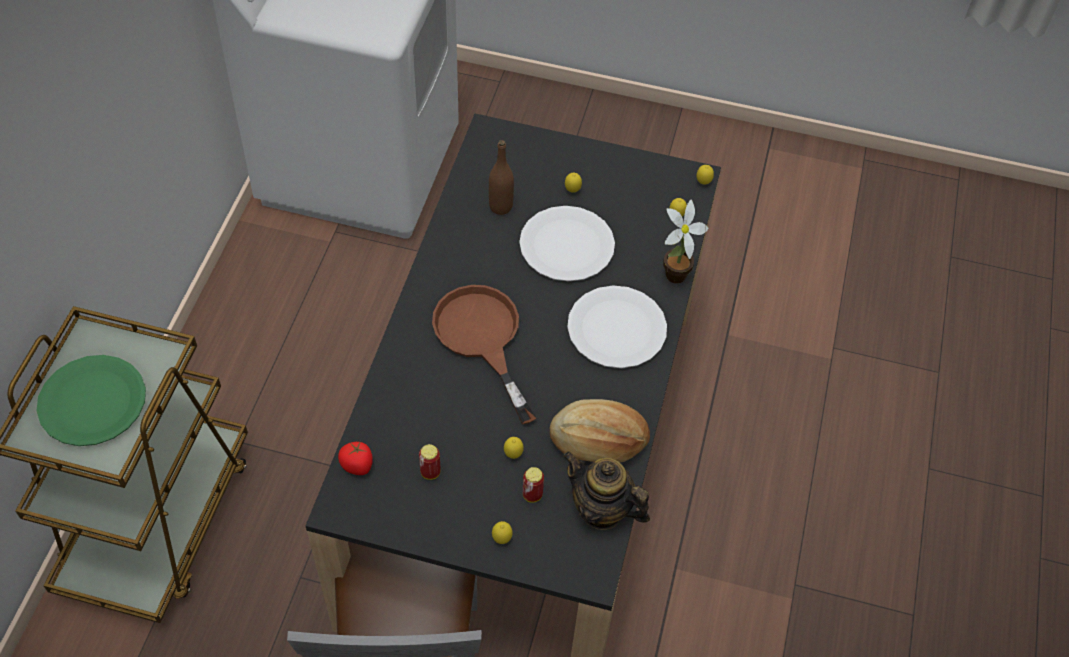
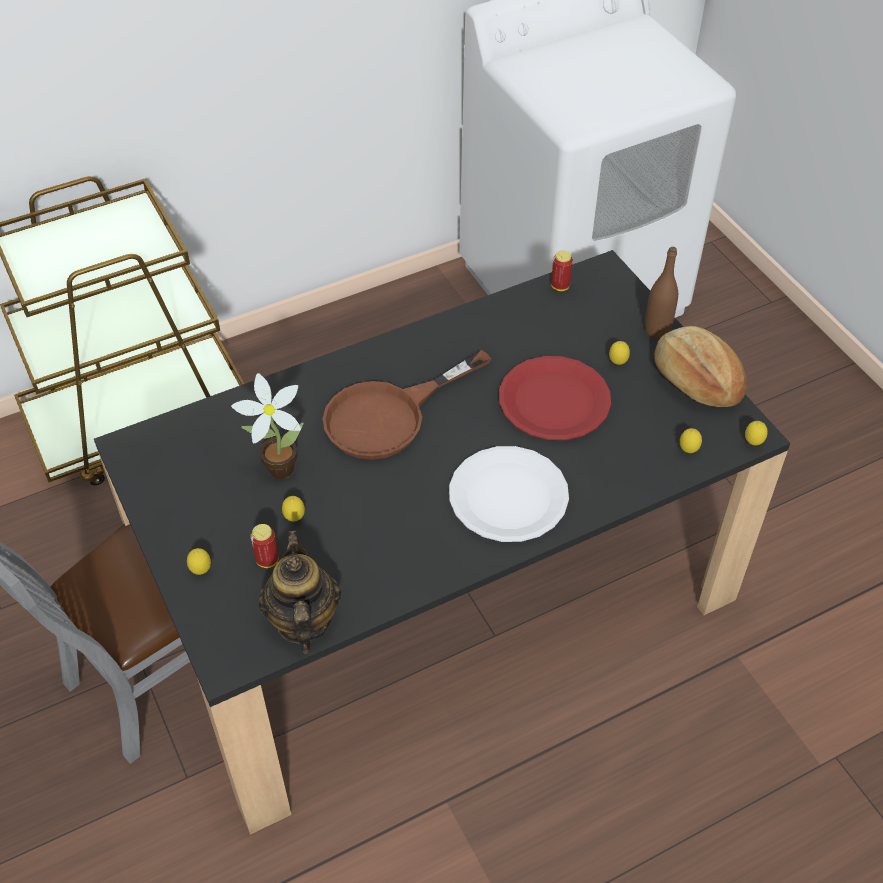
camera: 50 degrees right, 5 degrees down
(92, 402) = (81, 249): green plate -> none
(357, 465) = (180, 428): tomato -> none
(430, 472) = (220, 477): can -> can (560, 286)
(482, 338) = (389, 415): brown frying pan -> brown frying pan turned 150 degrees counterclockwise
(500, 206) = (538, 332): brown bottle -> brown bottle (657, 330)
(566, 246) = (553, 400): white plate -> red plate
(598, 442) = (372, 568): bread -> bread (695, 381)
(672, 277) = (615, 495): potted plant -> potted plant (276, 468)

